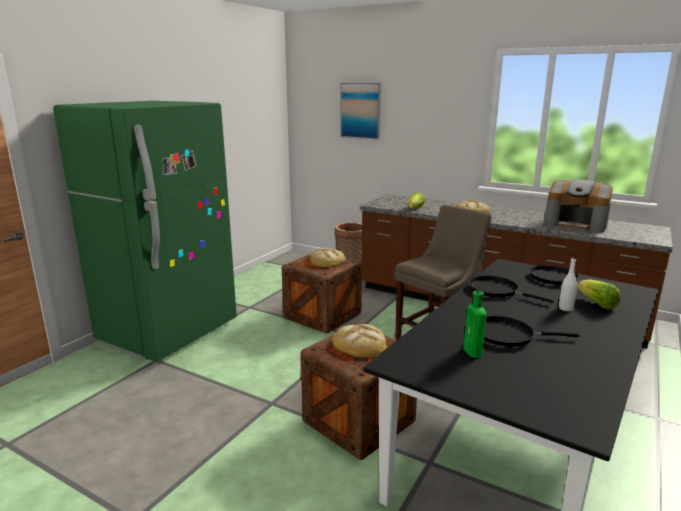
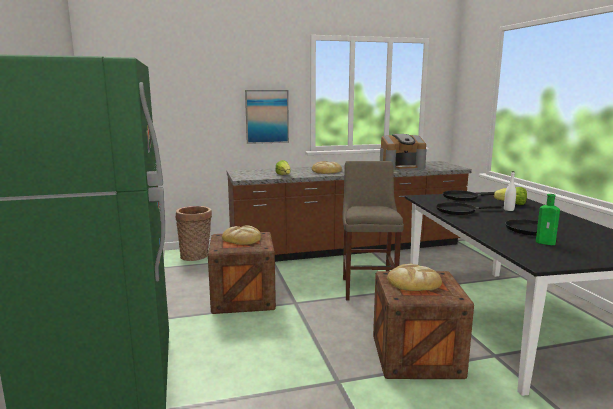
camera: 45 degrees left, 5 degrees down
(360, 110) = (180, 90): picture -> picture (267, 116)

